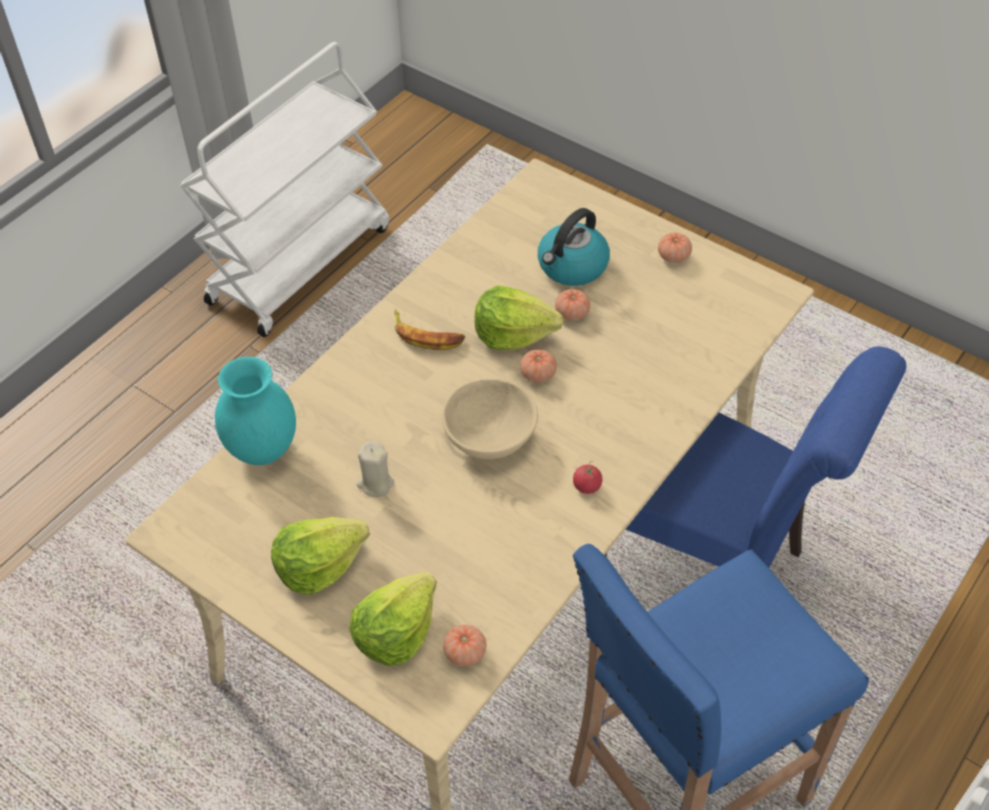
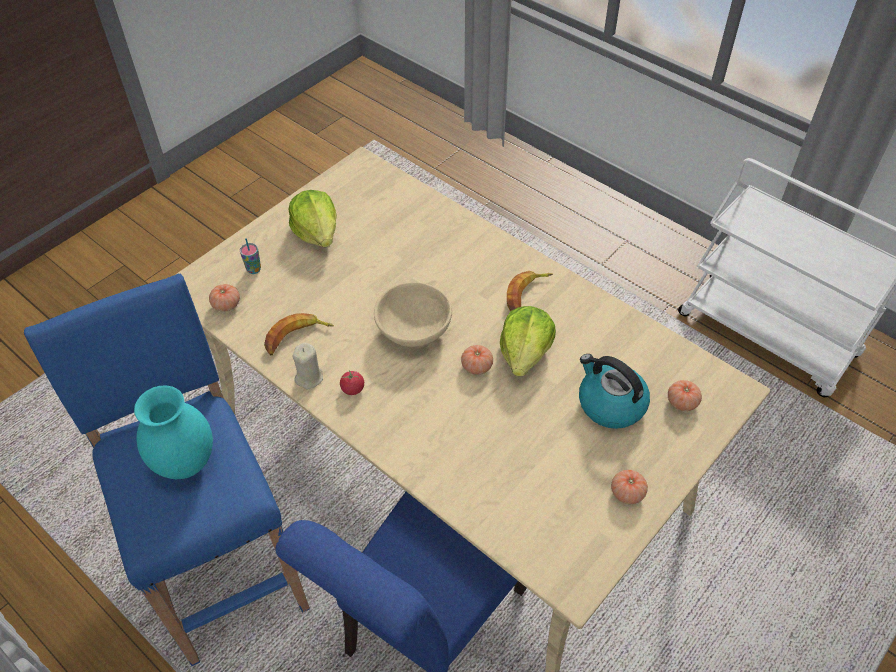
camera: 95 degrees right, 0 degrees up
(262, 449) = (422, 204): turquoise vase -> turquoise vase (187, 463)
(375, 483) = (380, 262): beige candle -> beige candle (309, 377)
(395, 632) = (254, 269): lettuce -> cup
(515, 558) = (296, 337): none -> banana
(572, 313) = (548, 398): tomato -> tomato (682, 402)

